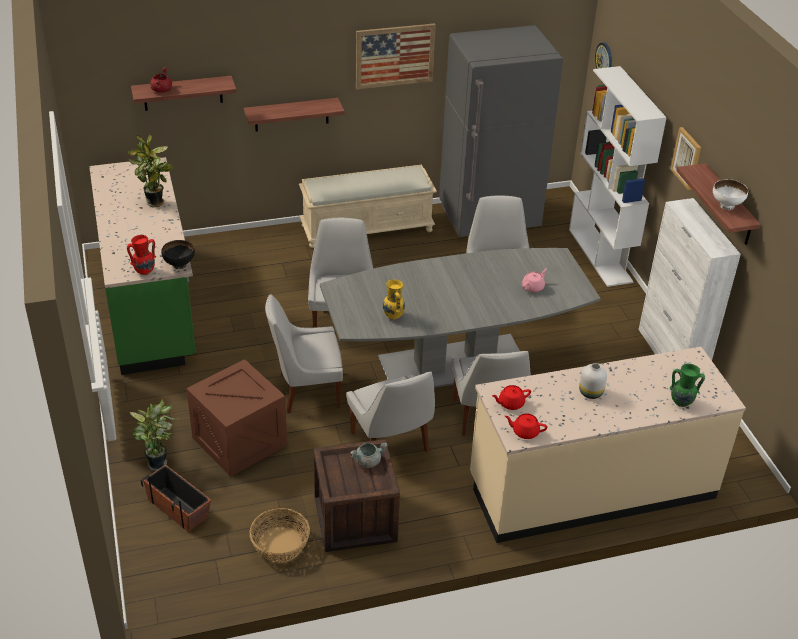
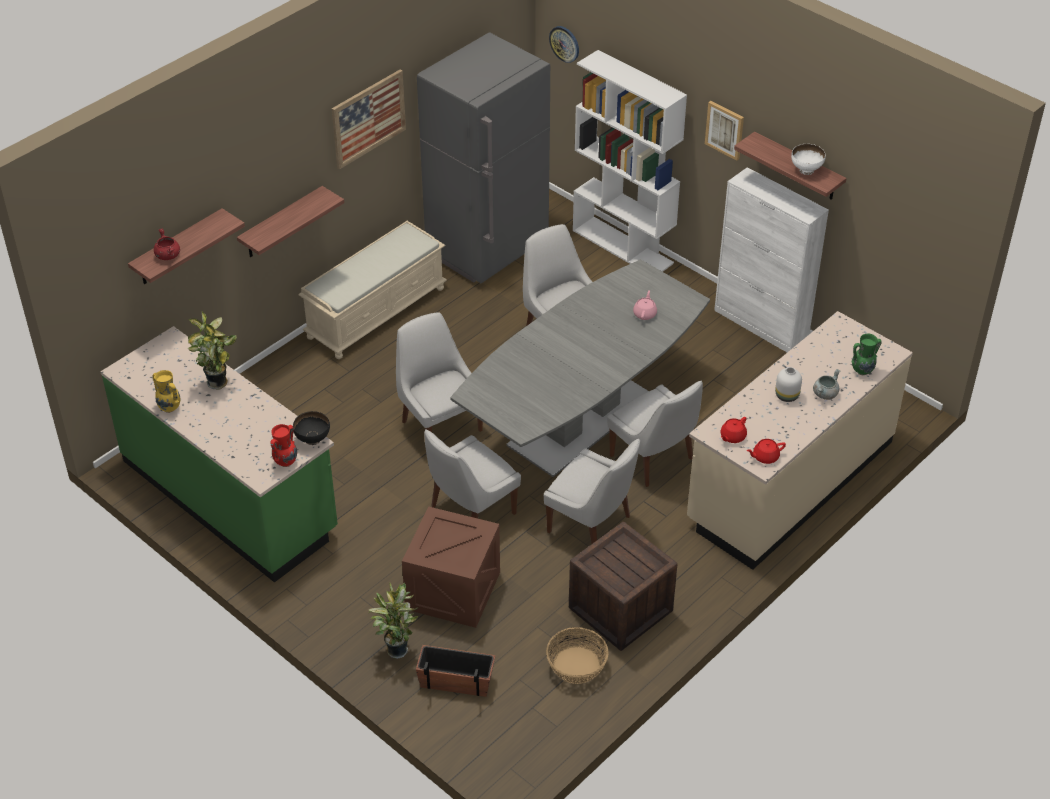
camera: 30 degrees left, 5 degrees up
(368, 461) = (625, 549): grey cooking pot -> grey cooking pot (825, 394)
(393, 316) = (548, 399): yellow vase -> yellow vase (169, 407)

